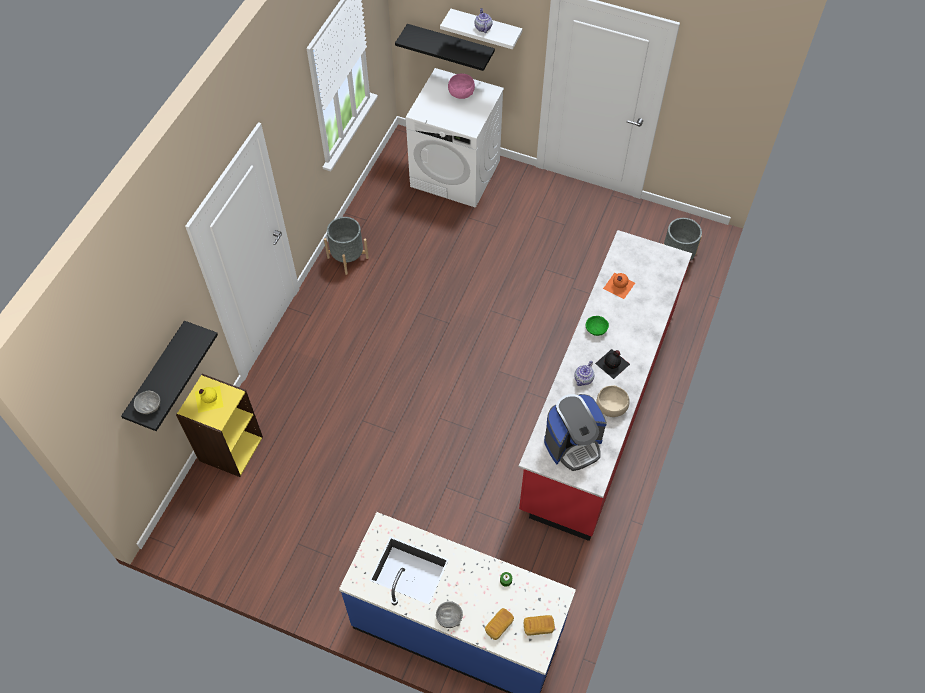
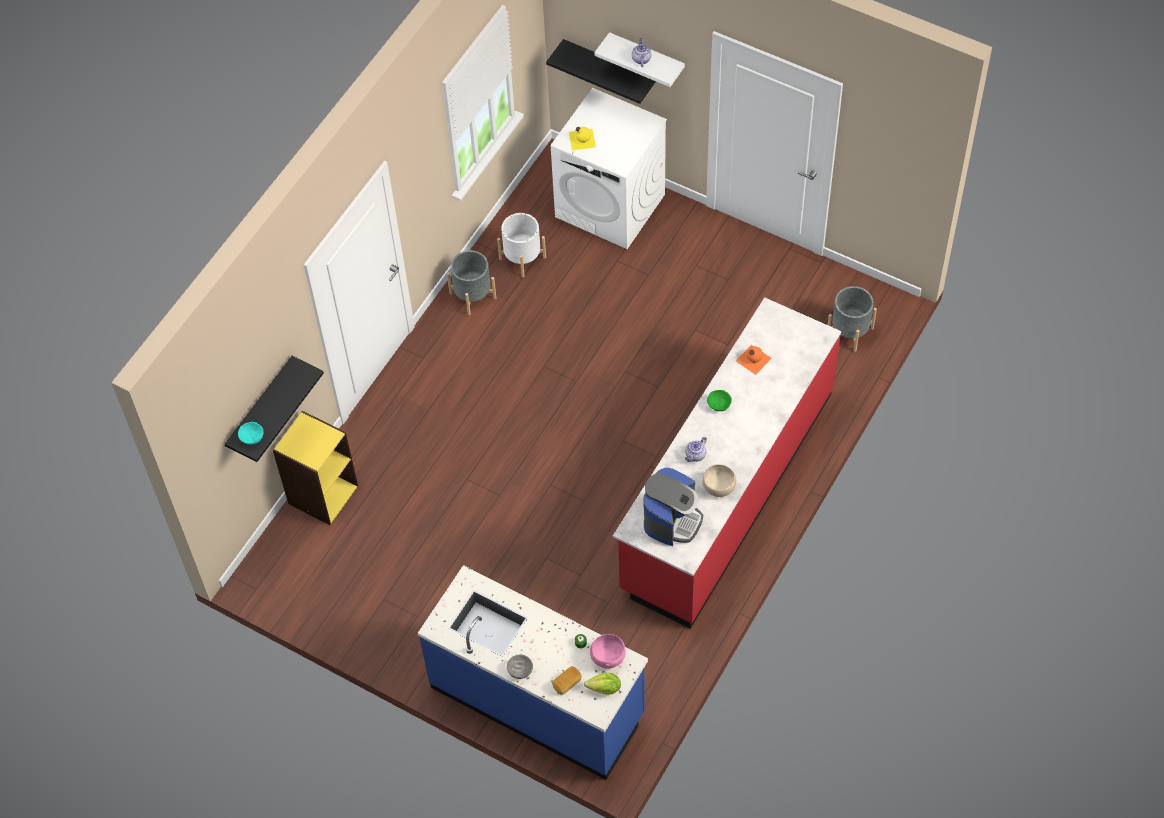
camera: 10 degrees right, 0 degrees up
(149, 406) = (252, 437): grey bowl -> turquoise bowl
(208, 399) = (306, 437): yellow bottle -> yellow bottle (581, 139)
(387, 222) = (522, 258): none -> white planter
(461, 94) = (617, 122): pink bowl -> pink bowl (607, 657)
(538, 627) = (605, 689): bread -> lettuce
(573, 444) = (672, 520): coffee machine -> coffee machine turned 45 degrees counterclockwise
(613, 363) = (730, 442): black bottle -> none

